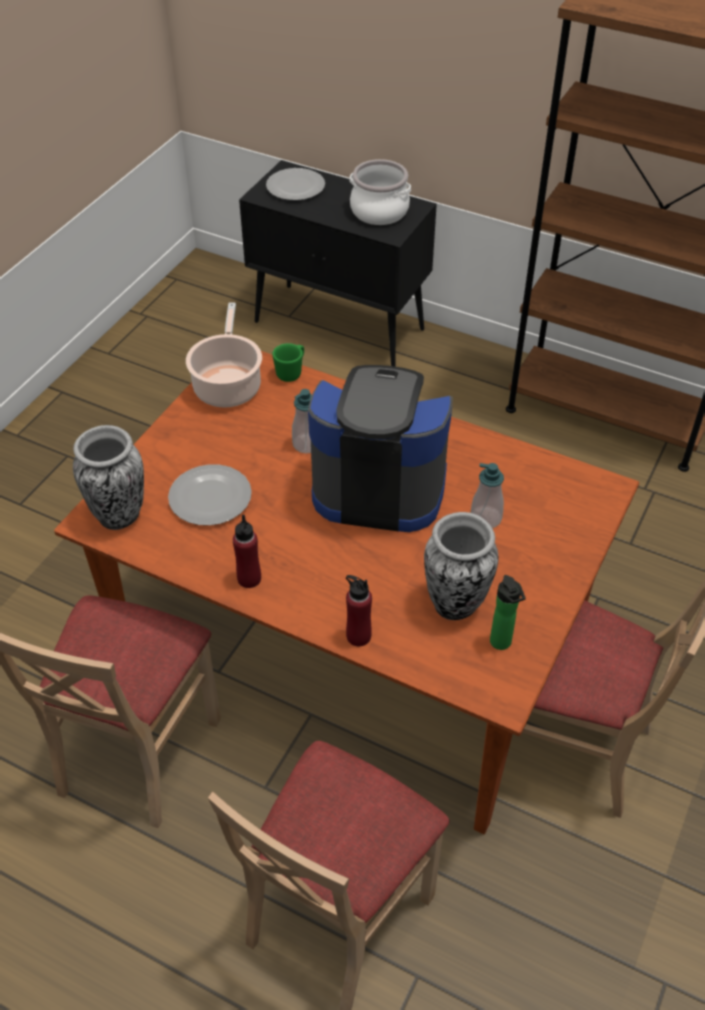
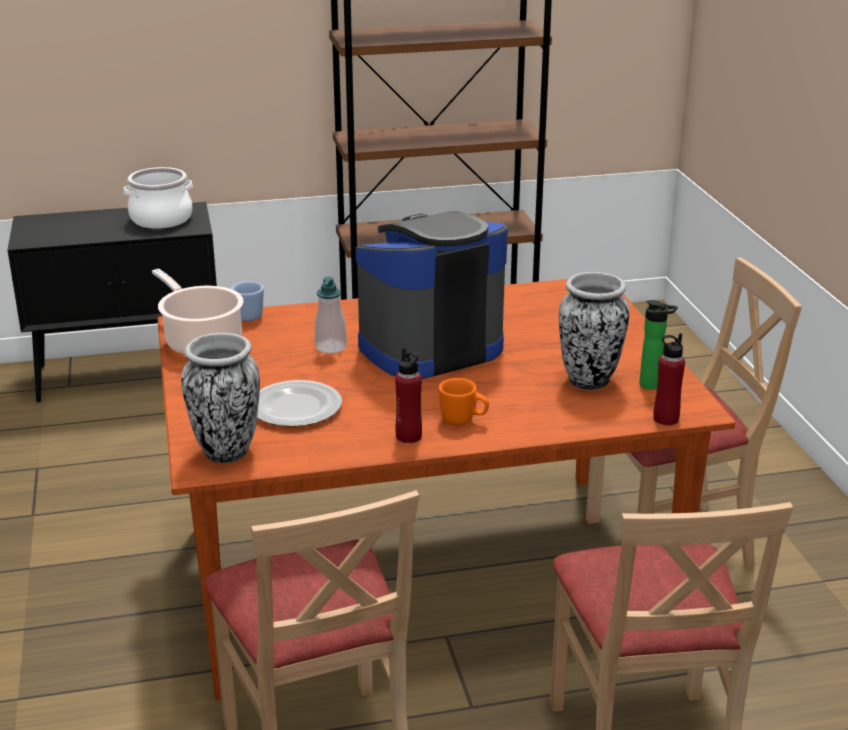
camera: 40 degrees left, 20 degrees down
(291, 372) = (249, 314): green mug -> blue mug
(296, 187) = (56, 227): plate -> none
(306, 587) = (463, 420): none -> orange mug
(358, 636) = (547, 427): red bottle -> red bottle (665, 419)
(485, 518) = (536, 331): soap dispenser -> none

